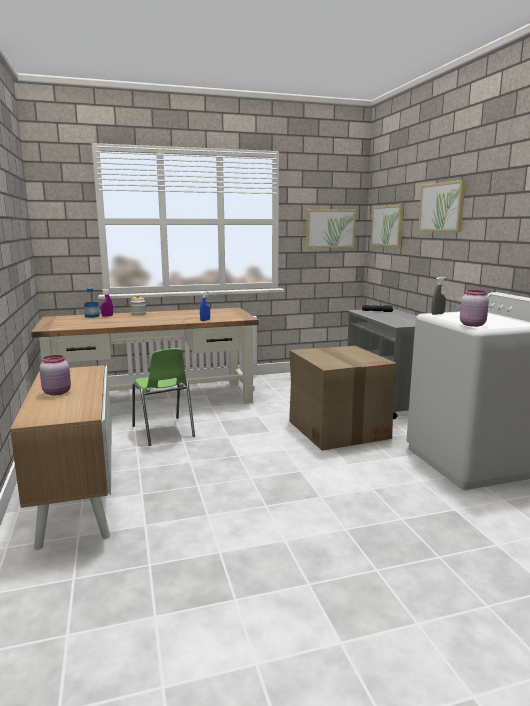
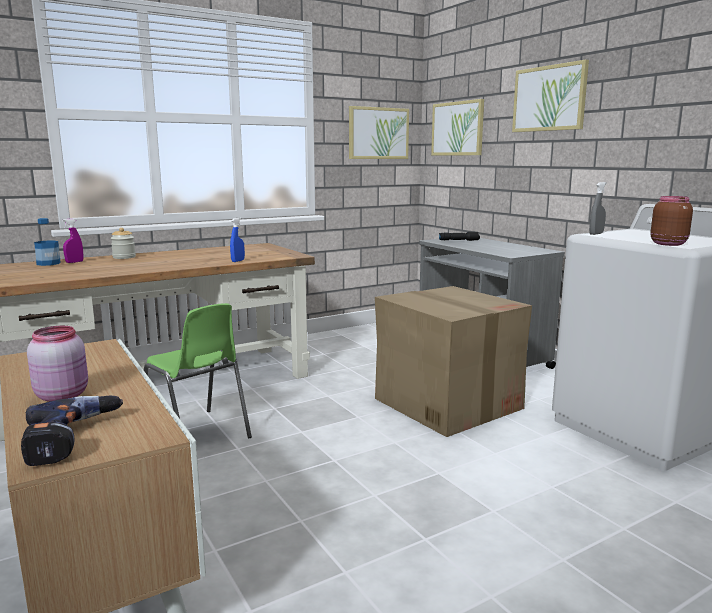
camera: 15 degrees left, 0 degrees up
(48, 413) = (73, 440): none -> power drill
(472, 325) = (668, 244): pink jar -> brown jar

